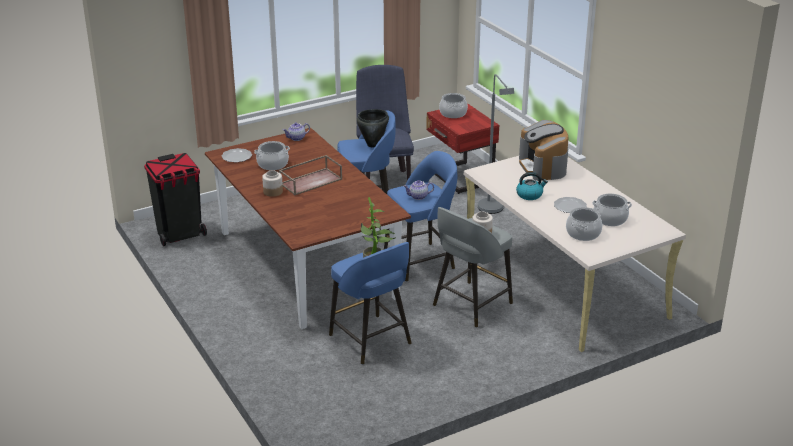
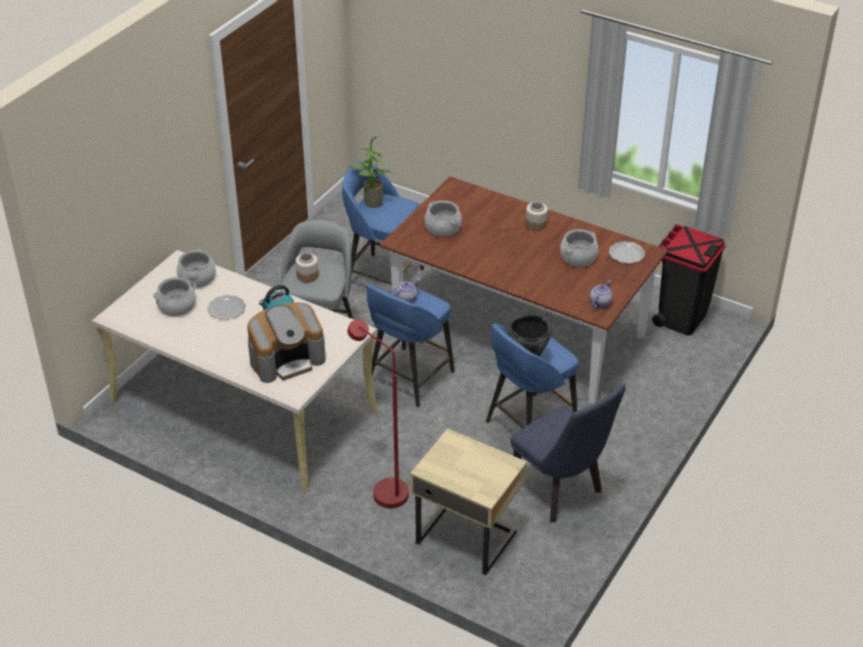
camera: 150 degrees right, 10 degrees up
(311, 181) = (515, 250): brown tray -> none
(453, 113) = (489, 472): cooking pot -> cooking pot (443, 227)
(460, 179) = (467, 536): red nightstand -> beige nightstand
(492, 211) = (383, 489): grey floor lamp -> red floor lamp
(543, 167) = (287, 359): coffee machine -> coffee machine turned 105 degrees clockwise

